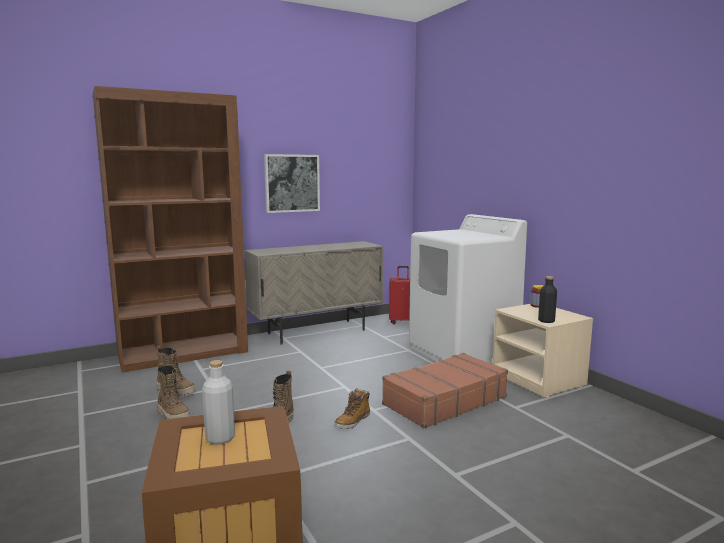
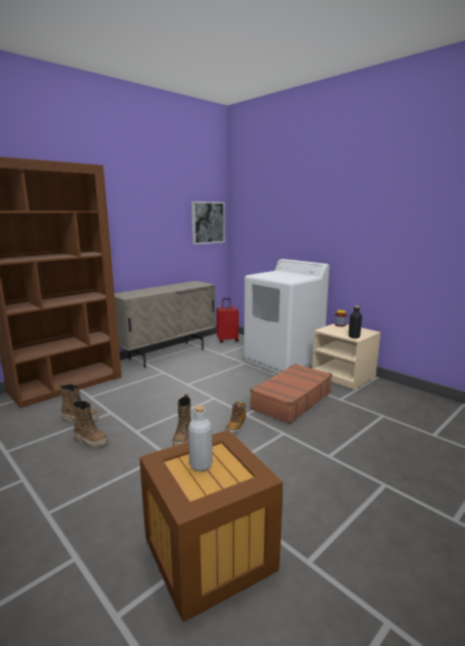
camera: 15 degrees left, 5 degrees up
(292, 183) = (141, 237): picture -> picture (208, 222)

